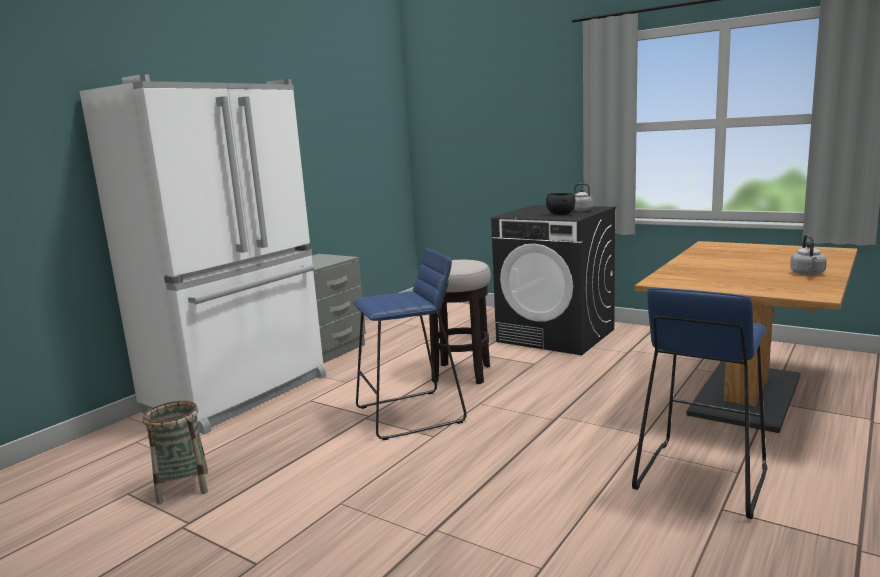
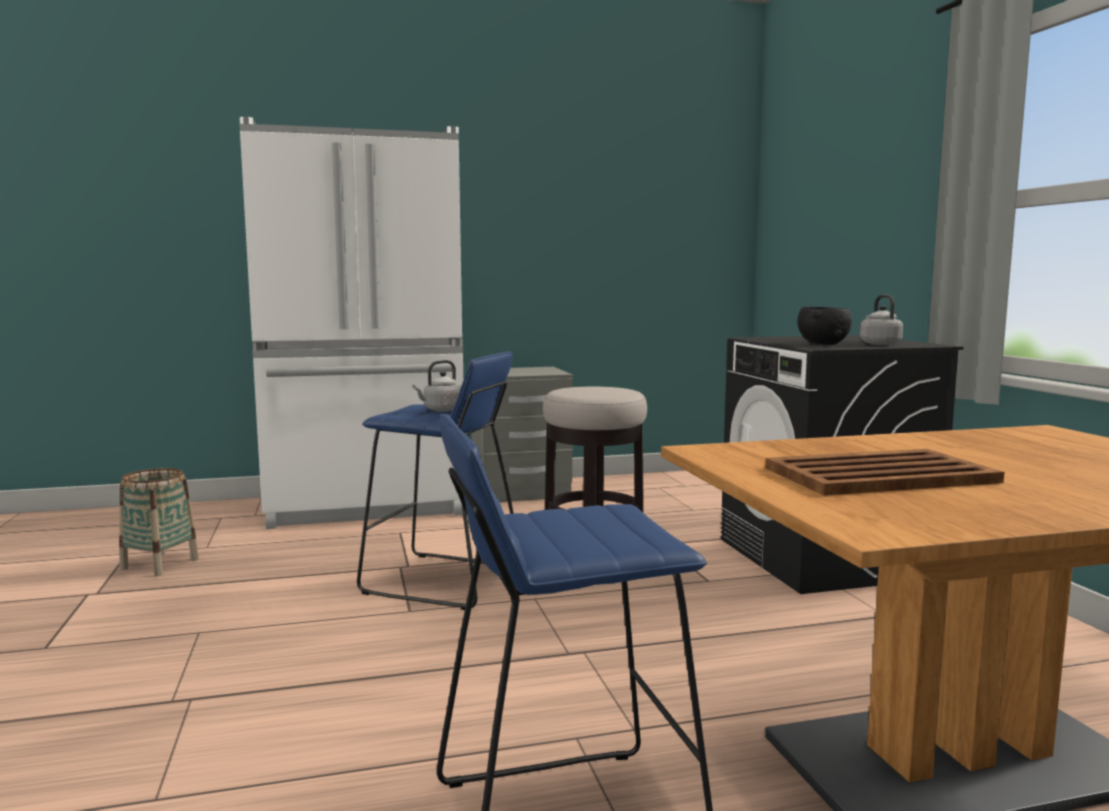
camera: 40 degrees right, 5 degrees down
(743, 276) = (877, 475): none -> brown tray
(808, 273) = (1030, 501): grey kettle -> grey kettle (441, 410)

